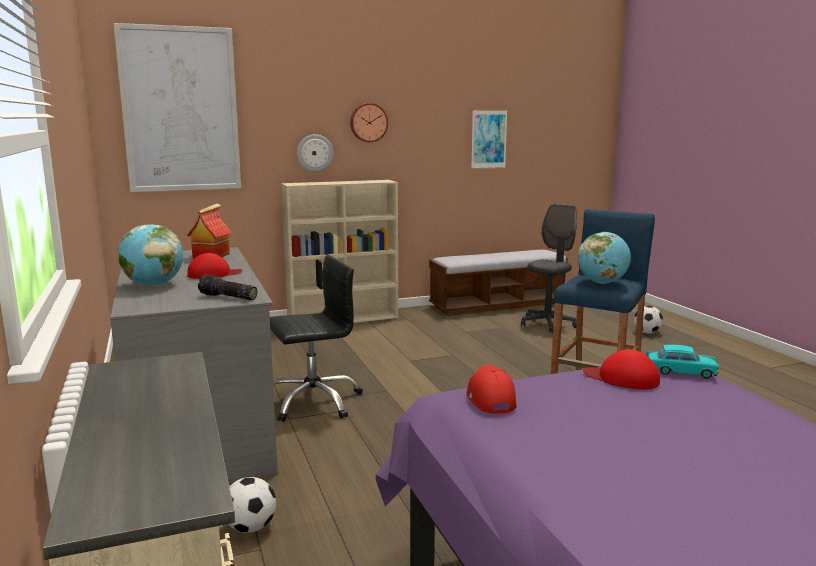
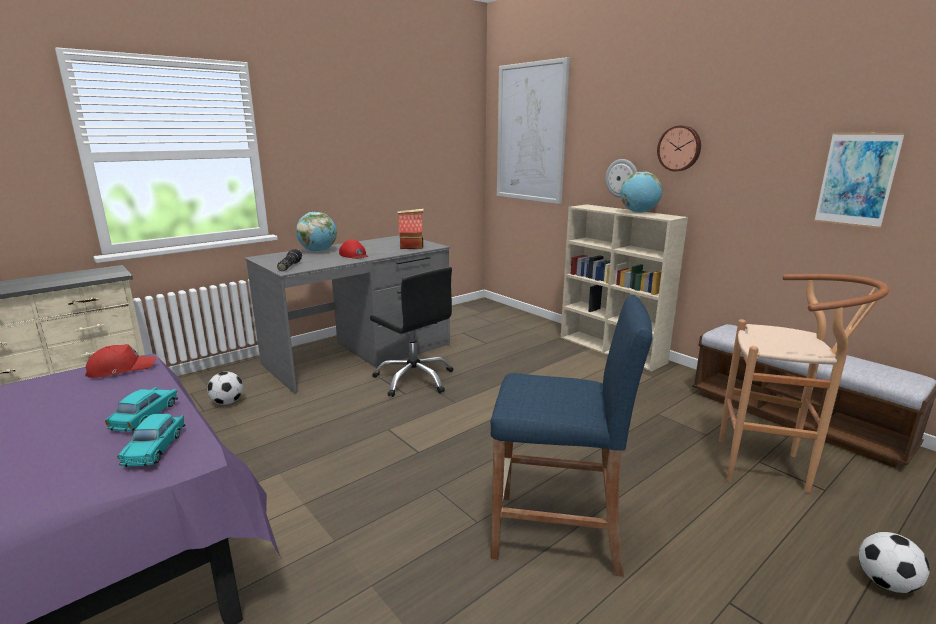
camera: 70 degrees right, 5 degrees up
(547, 324) = (772, 468): grey office chair -> brown stool
(602, 282) = (535, 392): globe -> globe (639, 212)
(622, 378) = (145, 416): red cap -> turquoise toy car

